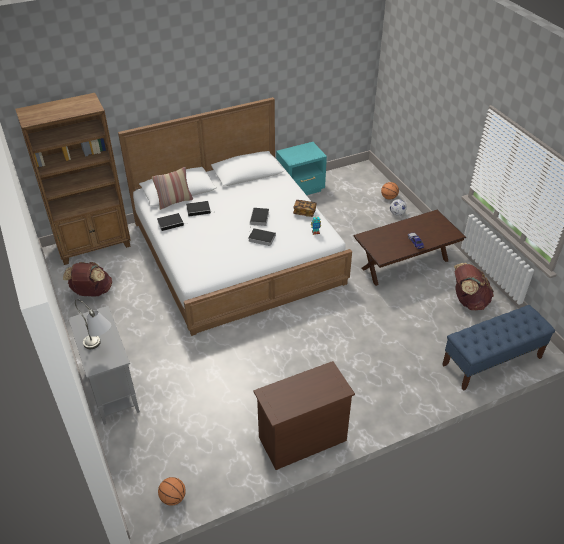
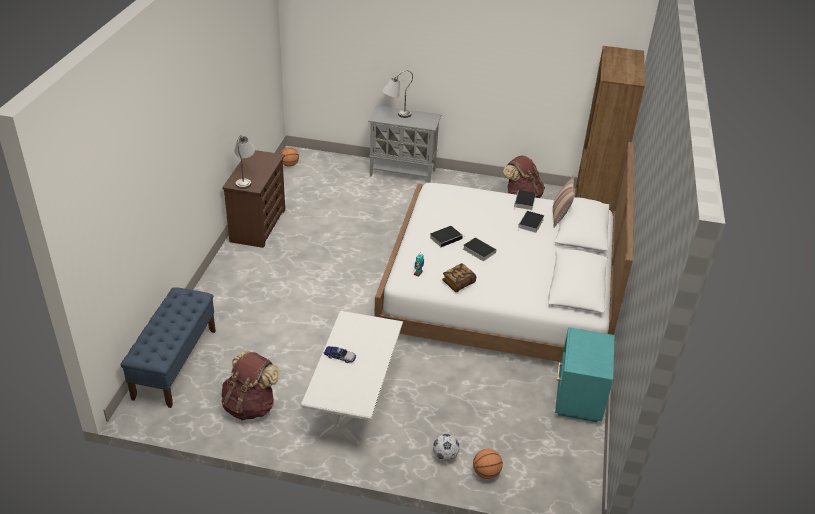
camera: 125 degrees right, 5 degrees down
(324, 386) = (245, 179): none -> grey table lamp
(405, 264) = (354, 397): brown coffee table -> white coffee table

